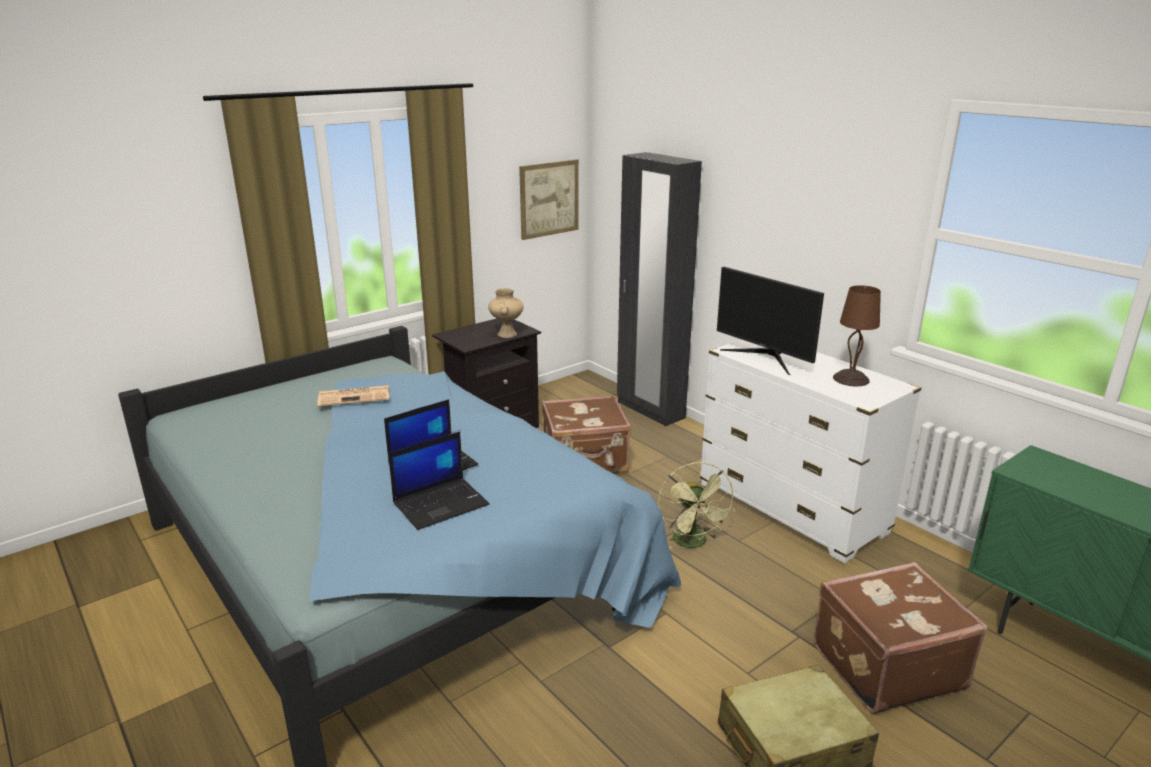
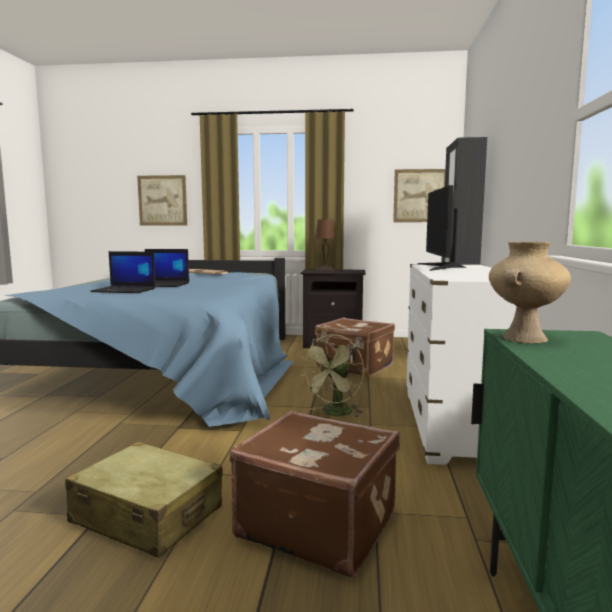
camera: 45 degrees right, 15 degrees down
(153, 266) = (162, 200): none -> picture
(506, 334) = (342, 272): beige vase -> beige vase (524, 338)
(851, 379) = (478, 275): brown table lamp -> brown table lamp (325, 270)

